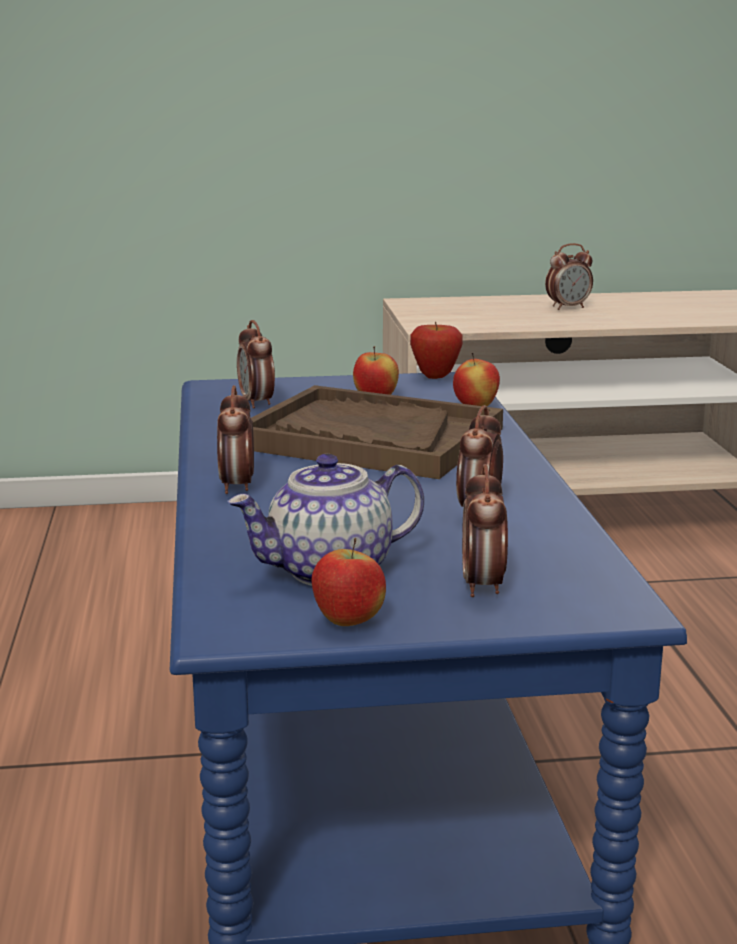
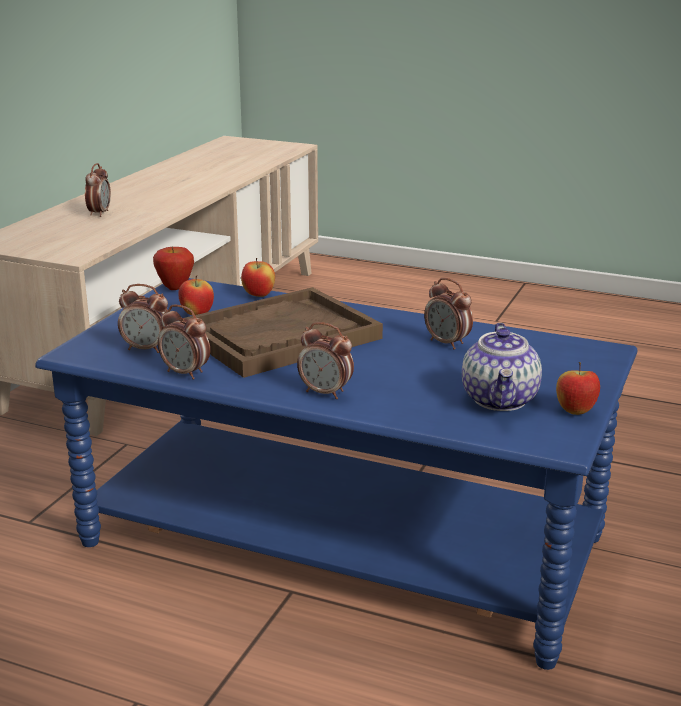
camera: 60 degrees left, 5 degrees up
(483, 586) = (554, 370): alarm clock -> alarm clock (186, 373)

